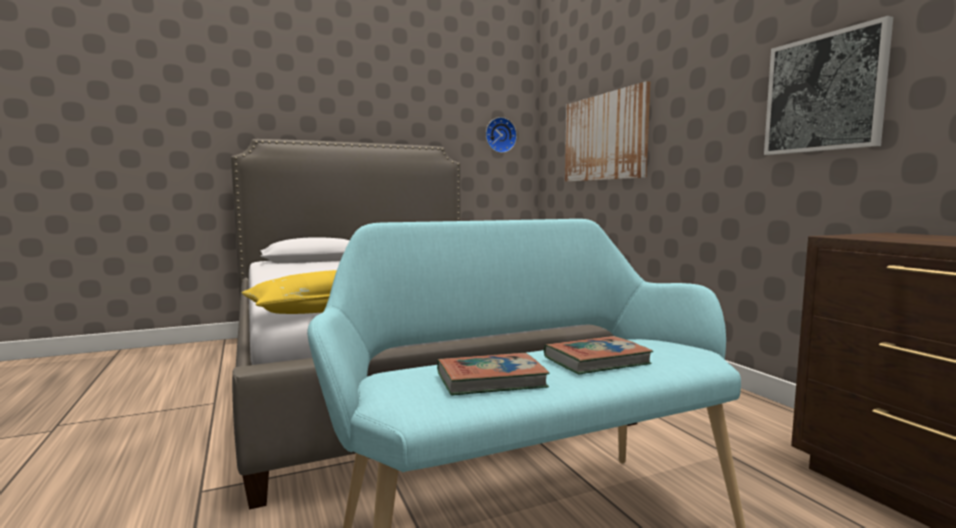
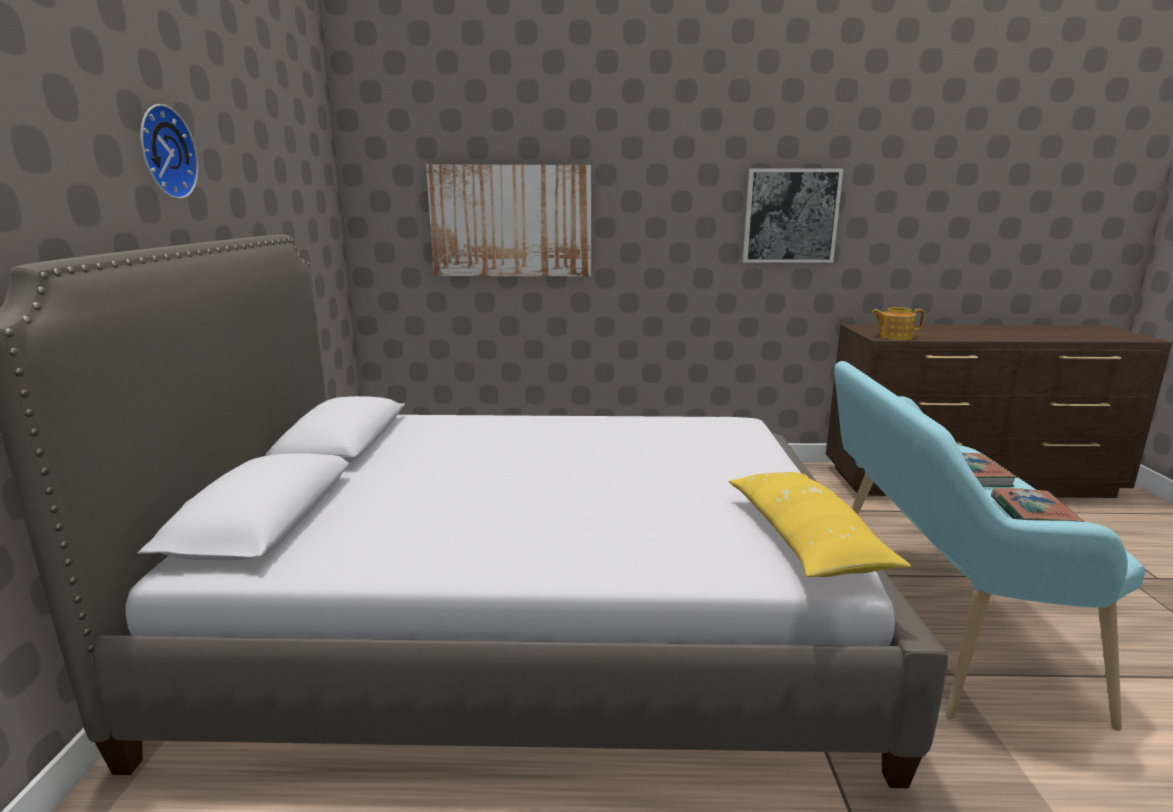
camera: 65 degrees left, 10 degrees up
(500, 135) = (314, 203): wall clock -> wall clock (163, 152)
(868, 237) = (894, 336): none -> teapot

